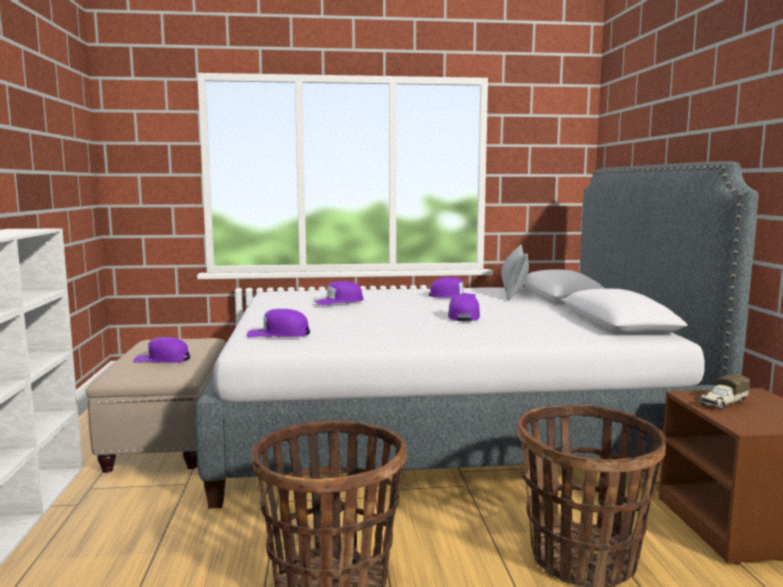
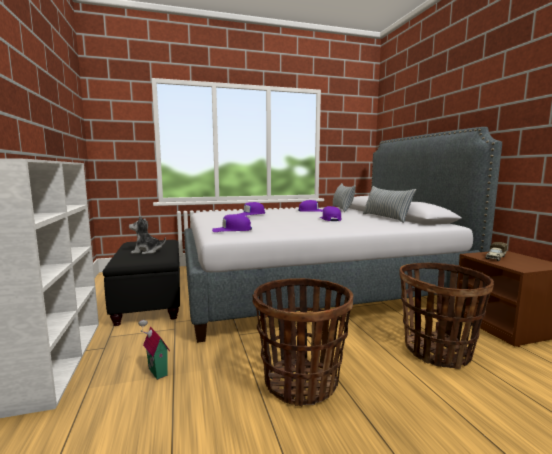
camera: 10 degrees left, 0 degrees up
(132, 547) = (156, 372): none -> toy house
(162, 359) = (147, 251): purple cap -> plush toy
(168, 438) = (150, 302): beige ottoman -> black ottoman
(566, 316) = (385, 218): none -> pillow

